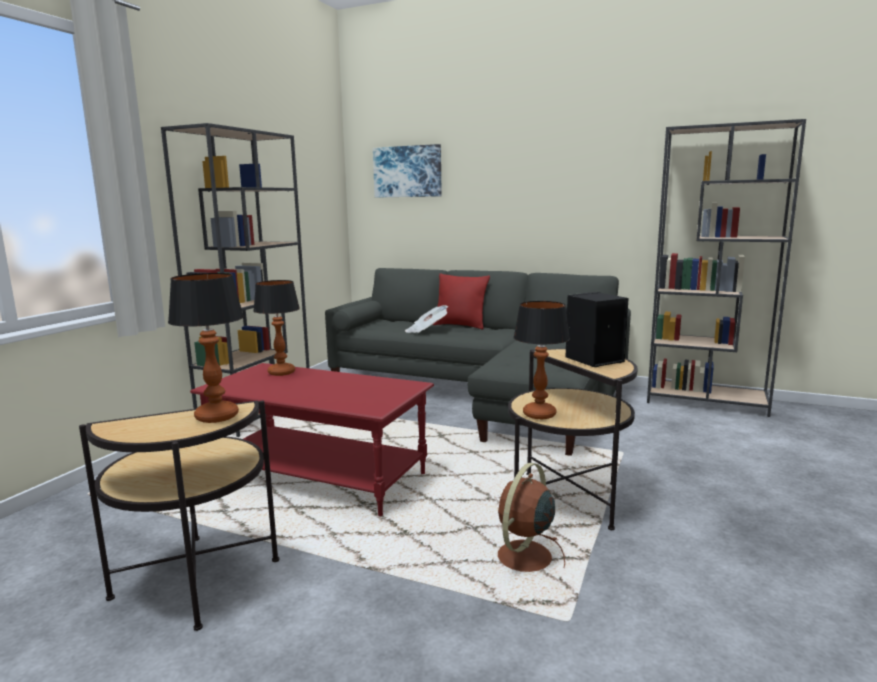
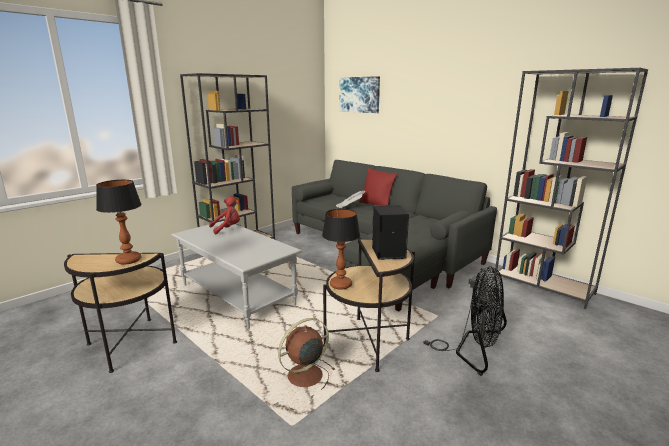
camera: 20 degrees right, 5 degrees up
(282, 372) = (227, 229): table lamp -> red plush toy
(320, 476) = (238, 295): red coffee table -> grey coffee table
(696, 479) = (472, 348): none -> black fan

